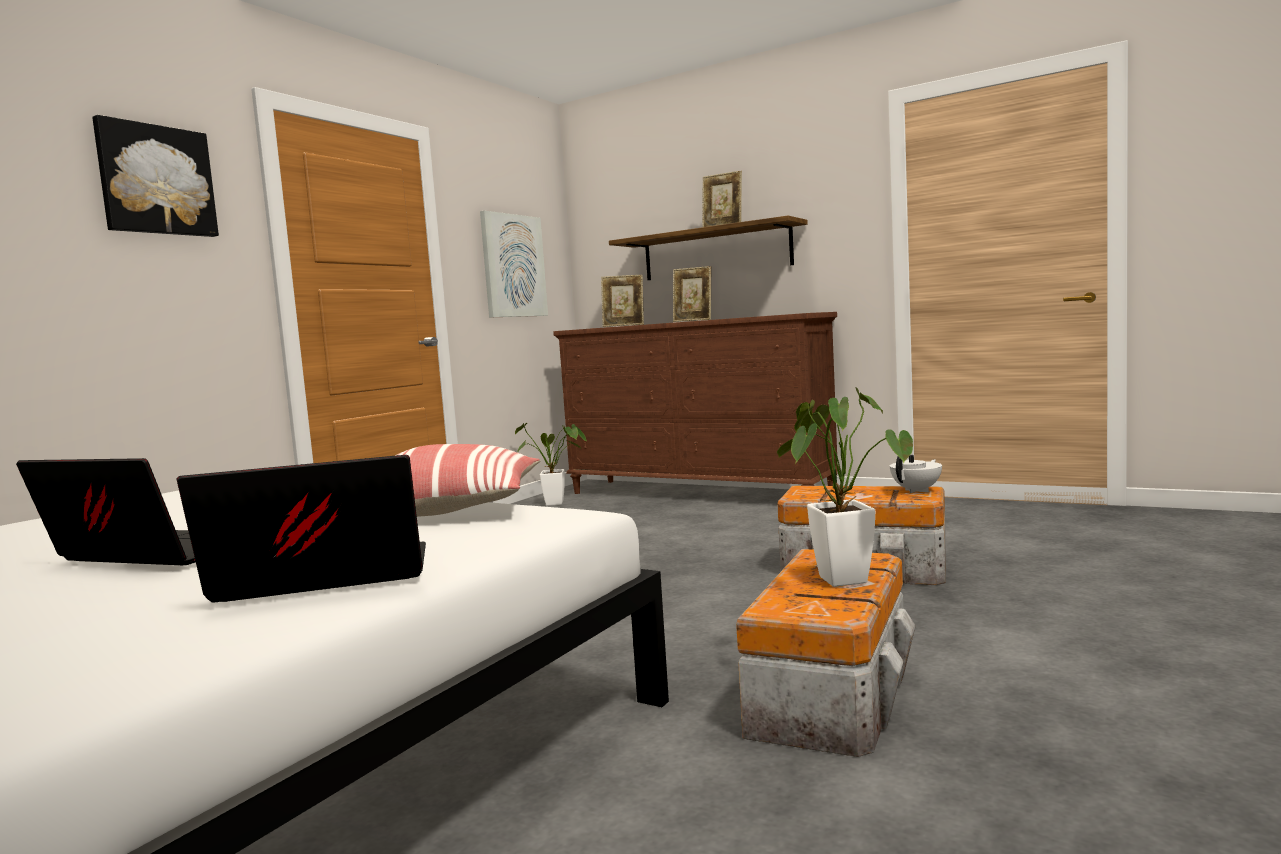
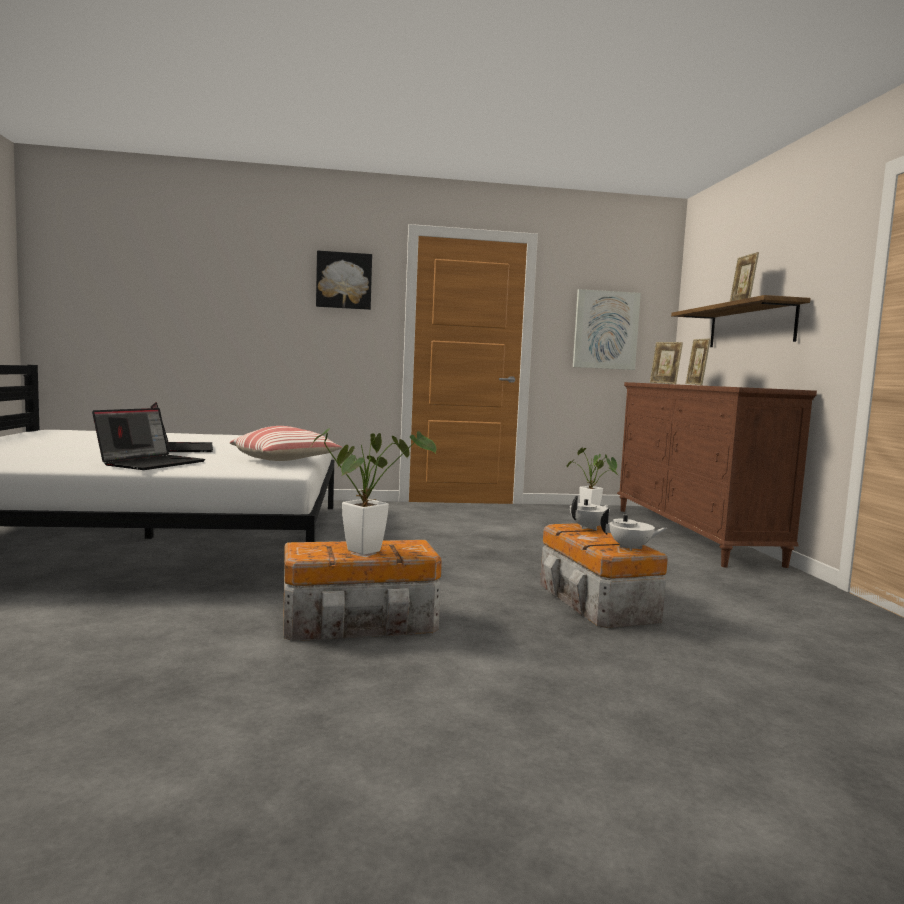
camera: 50 degrees right, 0 degrees up
(320, 580) = (151, 463): laptop -> laptop turned 75 degrees clockwise
(817, 489) = (588, 528): none -> white teapot

